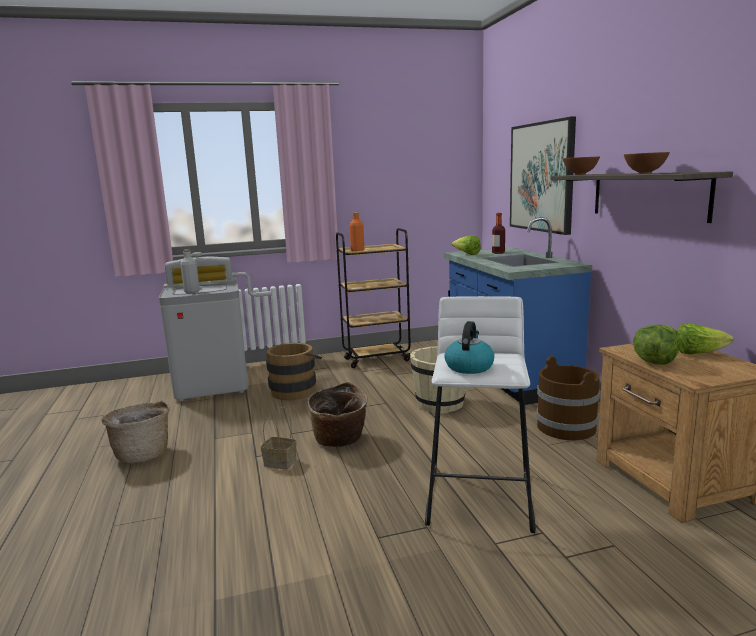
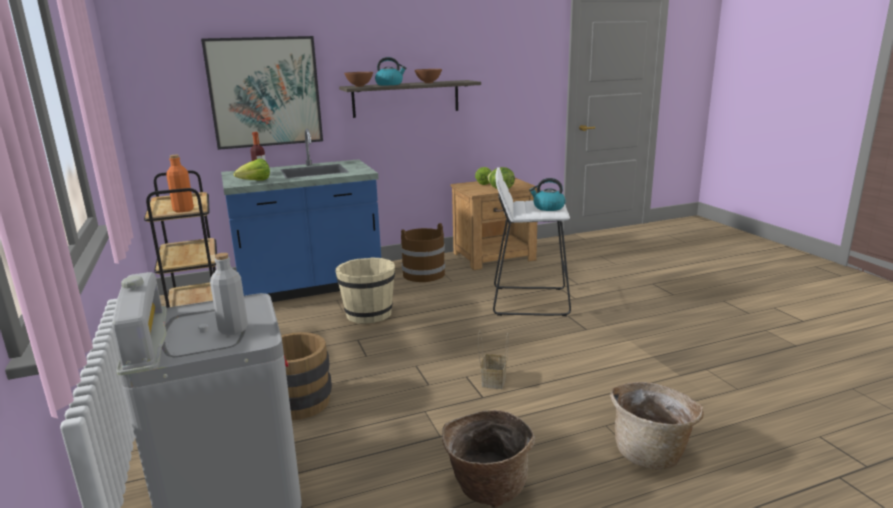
camera: 95 degrees left, 5 degrees up
(339, 441) = (446, 355): basket -> basket (651, 452)
(610, 173) = (389, 84): none -> kettle

